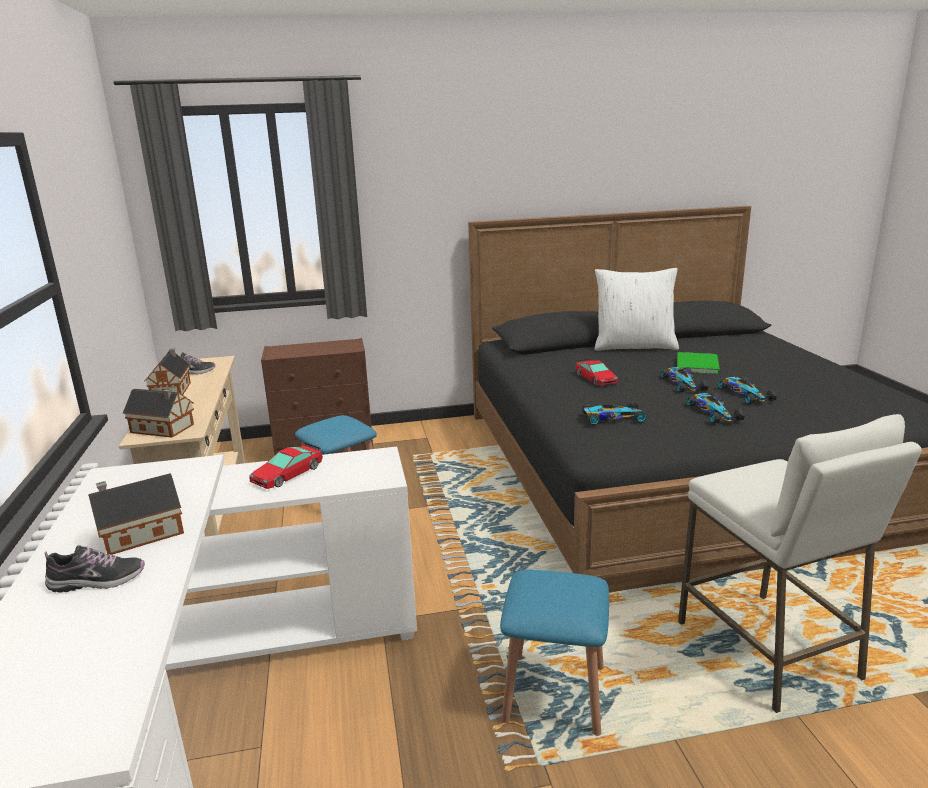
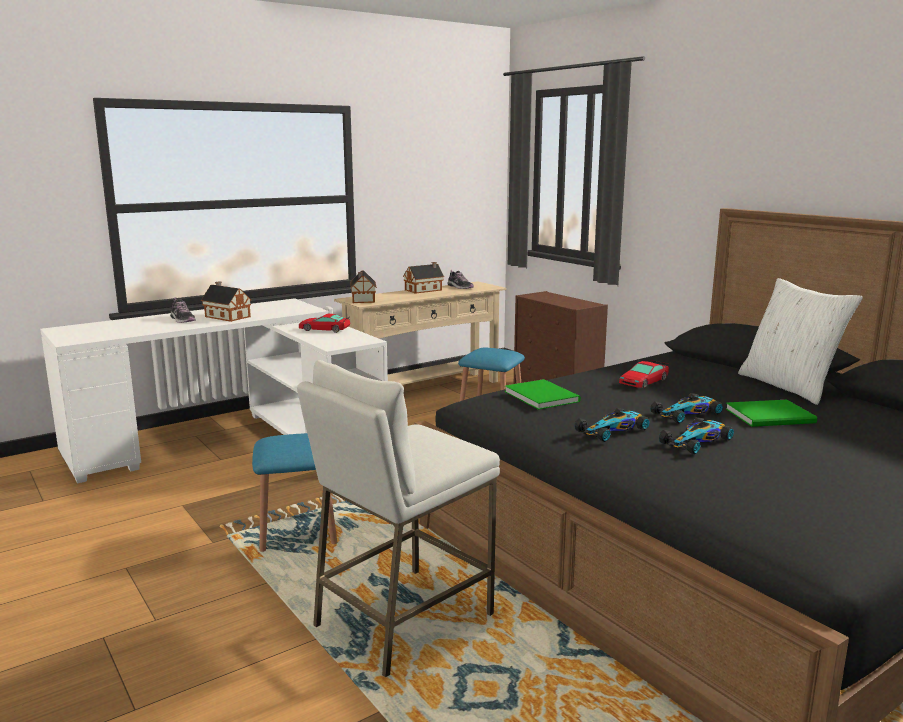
camera: 65 degrees right, 5 degrees down
(611, 418) = (542, 395): toy car -> green book

